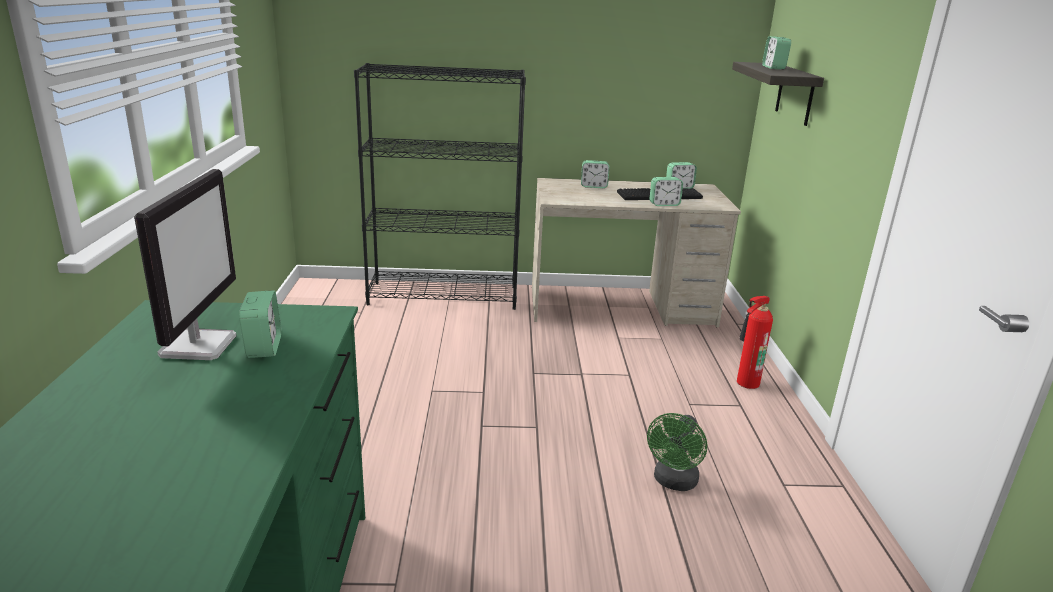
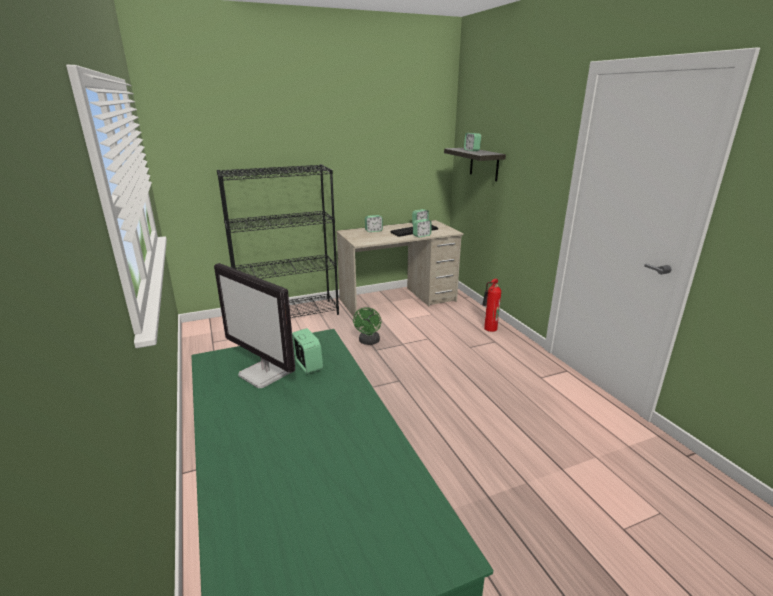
camera: 20 degrees left, 0 degrees up
(198, 345) = (265, 374): monitor -> monitor turned 150 degrees clockwise
(673, 482) = (489, 391): green fan -> green fan (368, 342)

